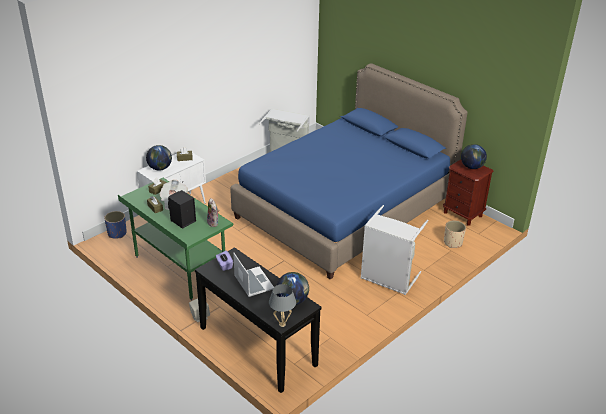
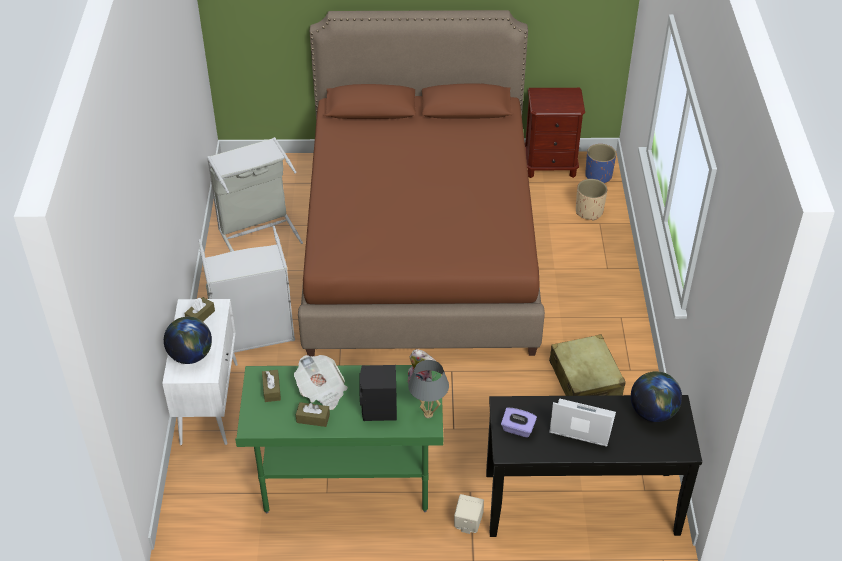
camera: 45 degrees left, 10 degrees up
(117, 233) = (183, 501): blue planter -> blue planter (598, 176)
(282, 324) = (687, 449): grey table lamp -> grey table lamp (428, 414)
(338, 304) = (585, 380): none -> beige suitcase
(345, 208) = (419, 247): blue bed -> brown bed
(388, 279) = (590, 307): grey laundry basket -> grey laundry basket (254, 334)
(472, 167) = (556, 97): globe -> none

